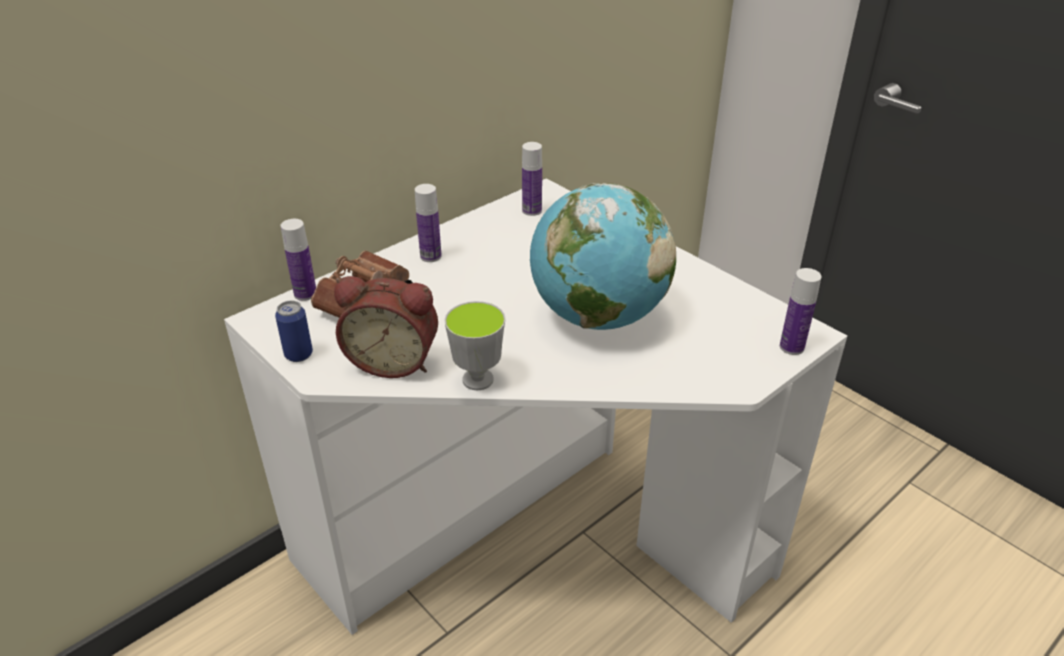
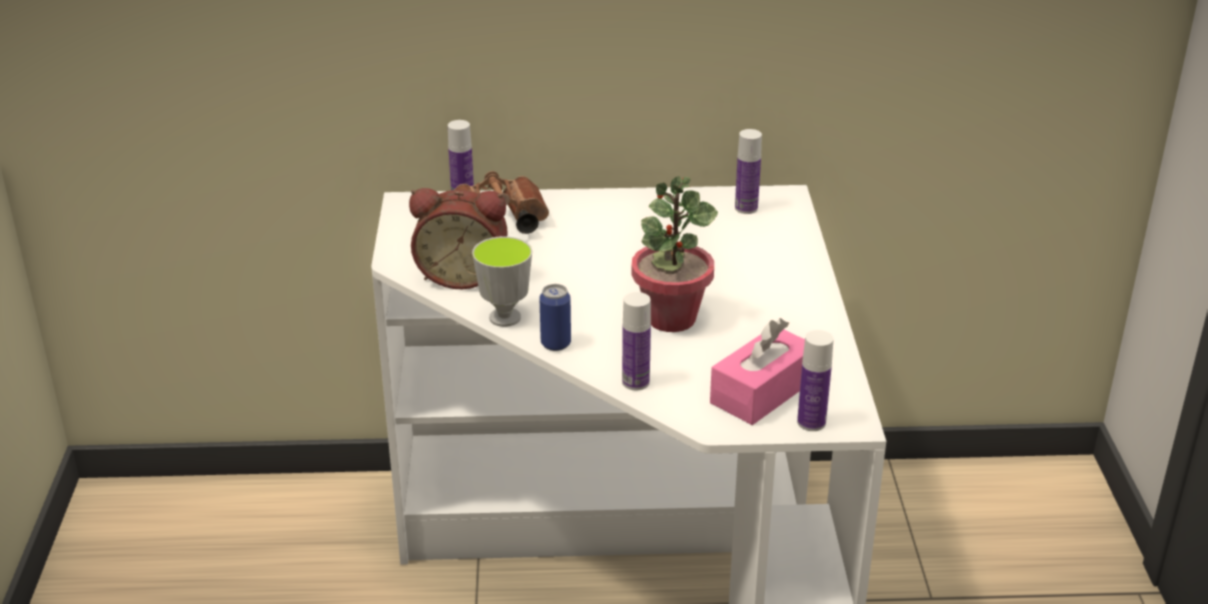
camera: 40 degrees right, 5 degrees down
(298, 354) = (402, 240): can -> can (555, 344)
(394, 360) = (462, 275): alarm clock -> alarm clock turned 45 degrees counterclockwise
(430, 256) = (599, 210): bottle -> bottle (635, 382)
(597, 316) = (671, 318): globe -> potted plant
(732, 341) = (762, 392): none -> pink tissue box

